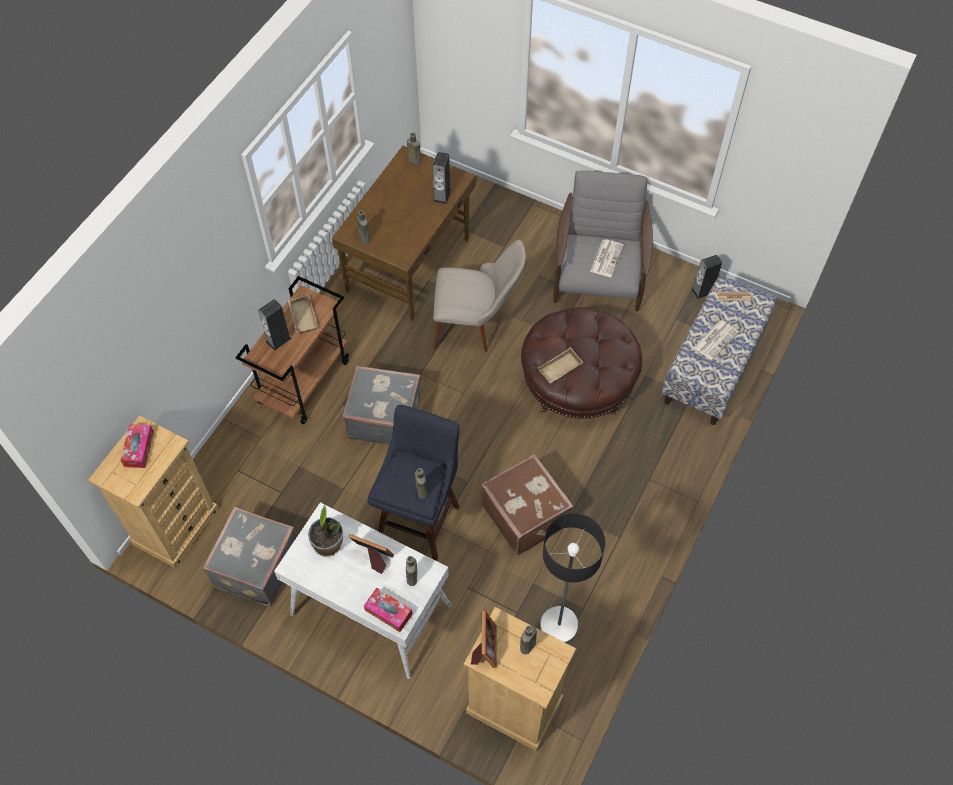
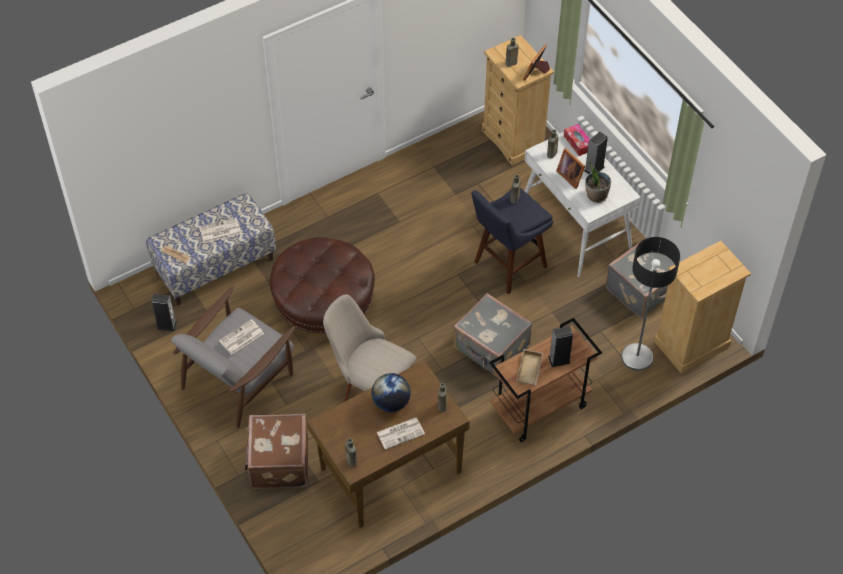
camera: 150 degrees left, 5 degrees down
(139, 449) = (706, 277): tissue box -> none
(387, 200) = (401, 433): none -> newspaper
(412, 220) = (391, 403): none -> globe
(442, 195) = (350, 414): speaker -> speaker (594, 168)
(526, 514) = (430, 235): brown suitcase -> brown suitcase (278, 462)
(558, 626) = (456, 165): floor lamp -> floor lamp (637, 357)
(560, 369) = (349, 267): beige tray -> none

